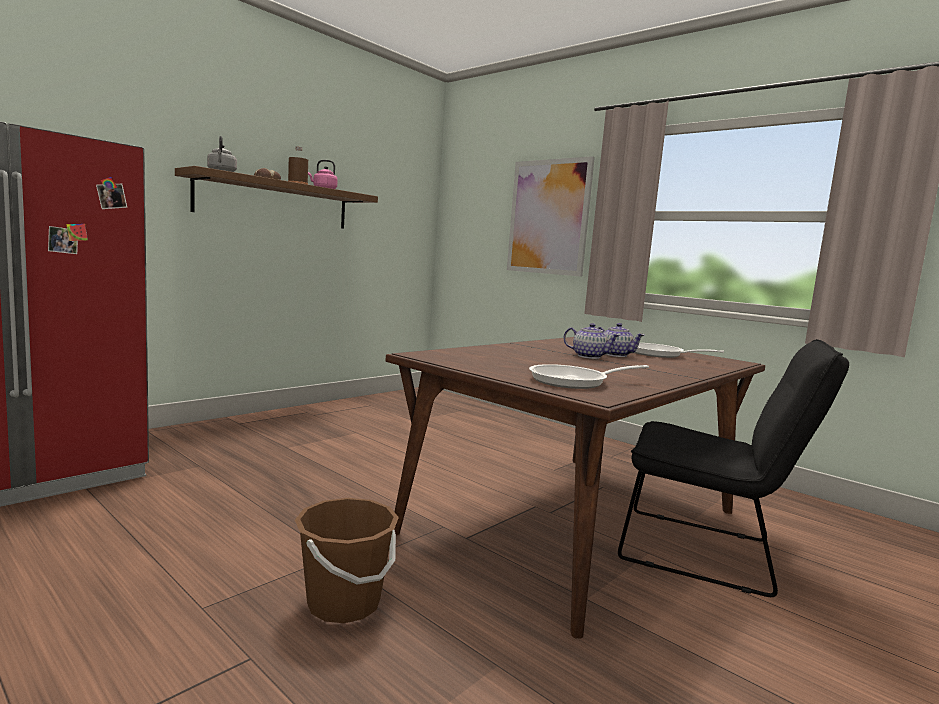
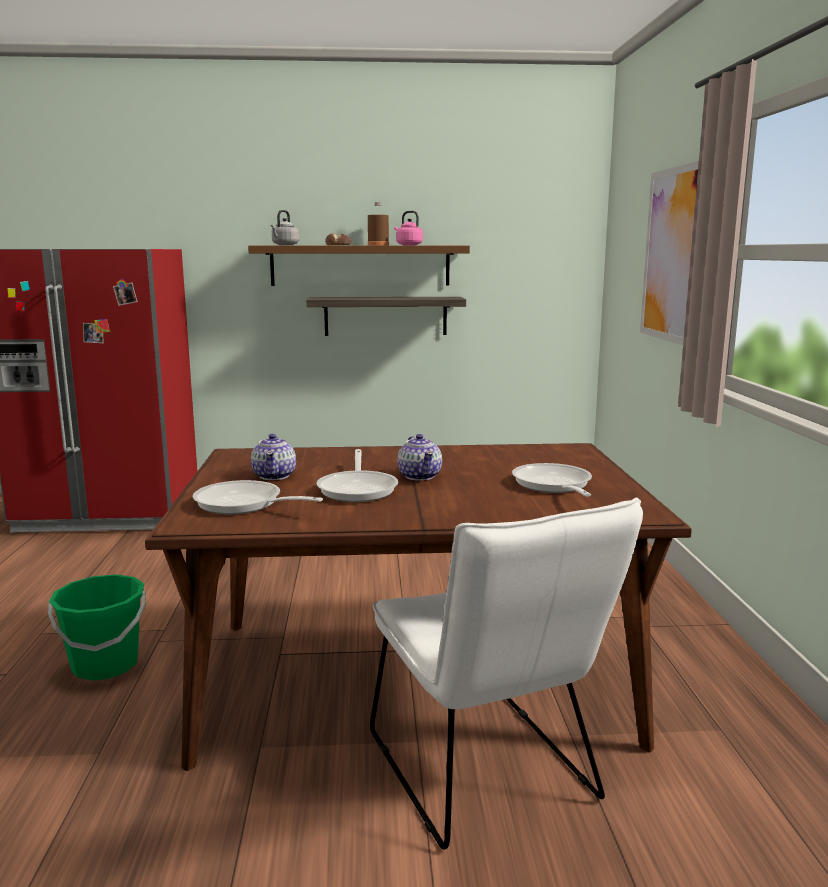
camera: 45 degrees right, 5 degrees up
(294, 251) = (385, 316): none -> shelf
(344, 603) = (105, 665): brown bucket -> green bucket
(591, 366) = (358, 489): none -> frying pan
(615, 355) = (473, 478): teapot -> teapot (274, 476)
(708, 554) = (487, 775): black chair -> white chair

